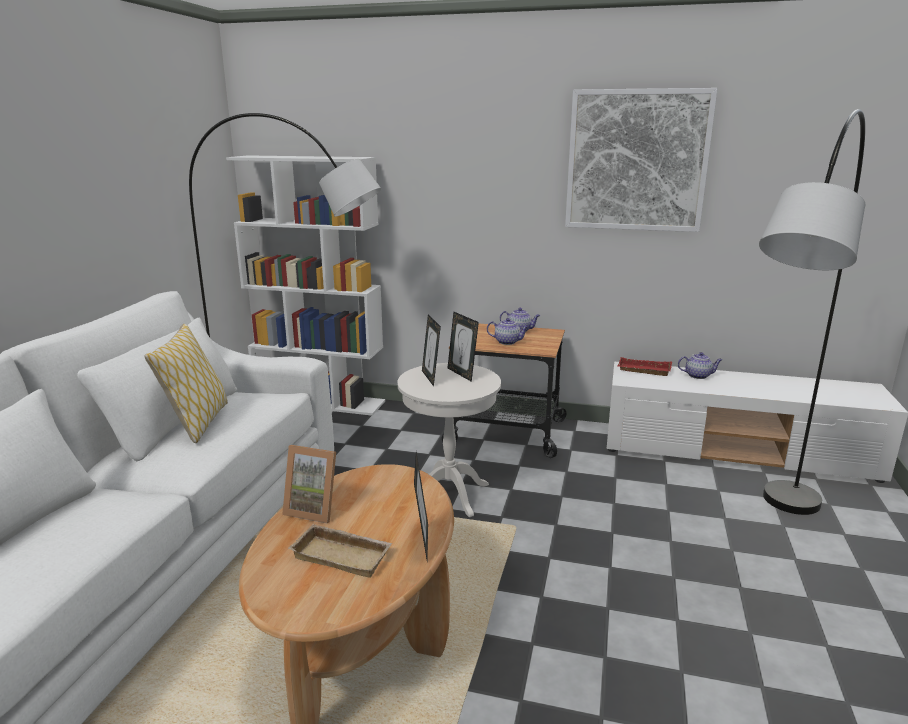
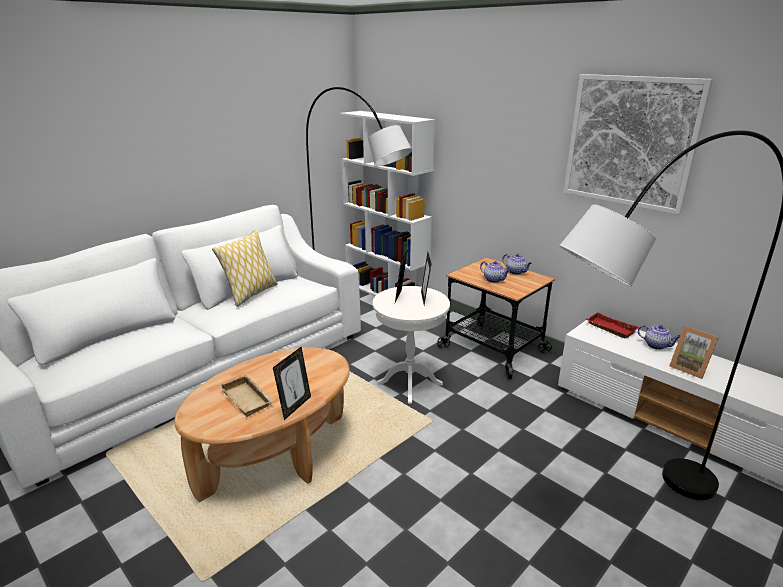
camera: 30 degrees right, 5 degrees up
(314, 509) = (262, 366): picture frame -> picture frame (689, 368)

